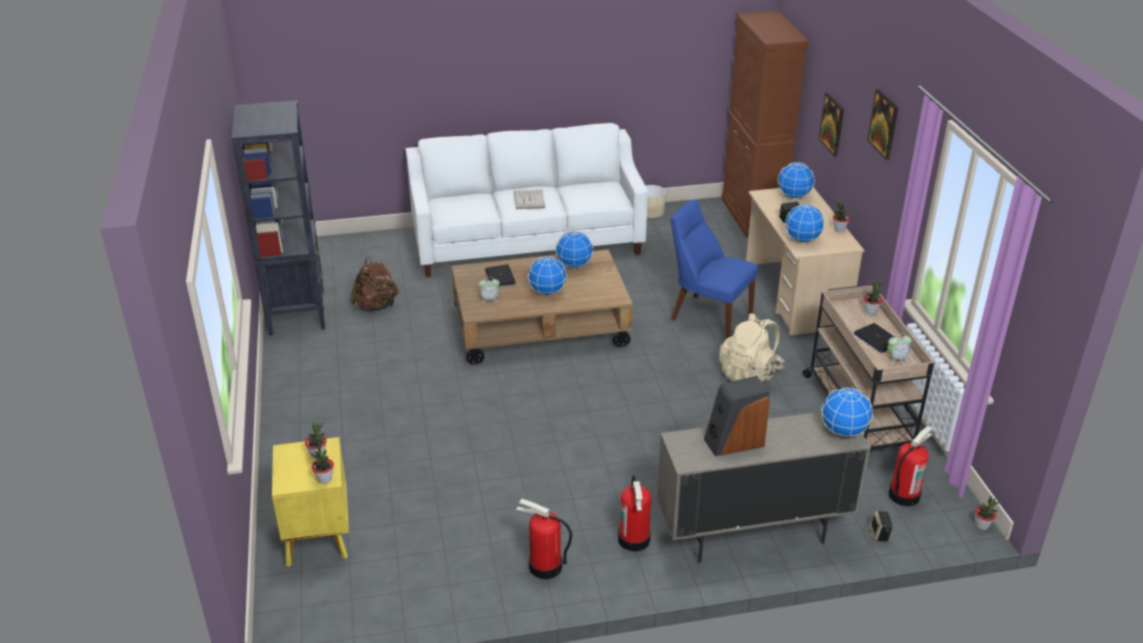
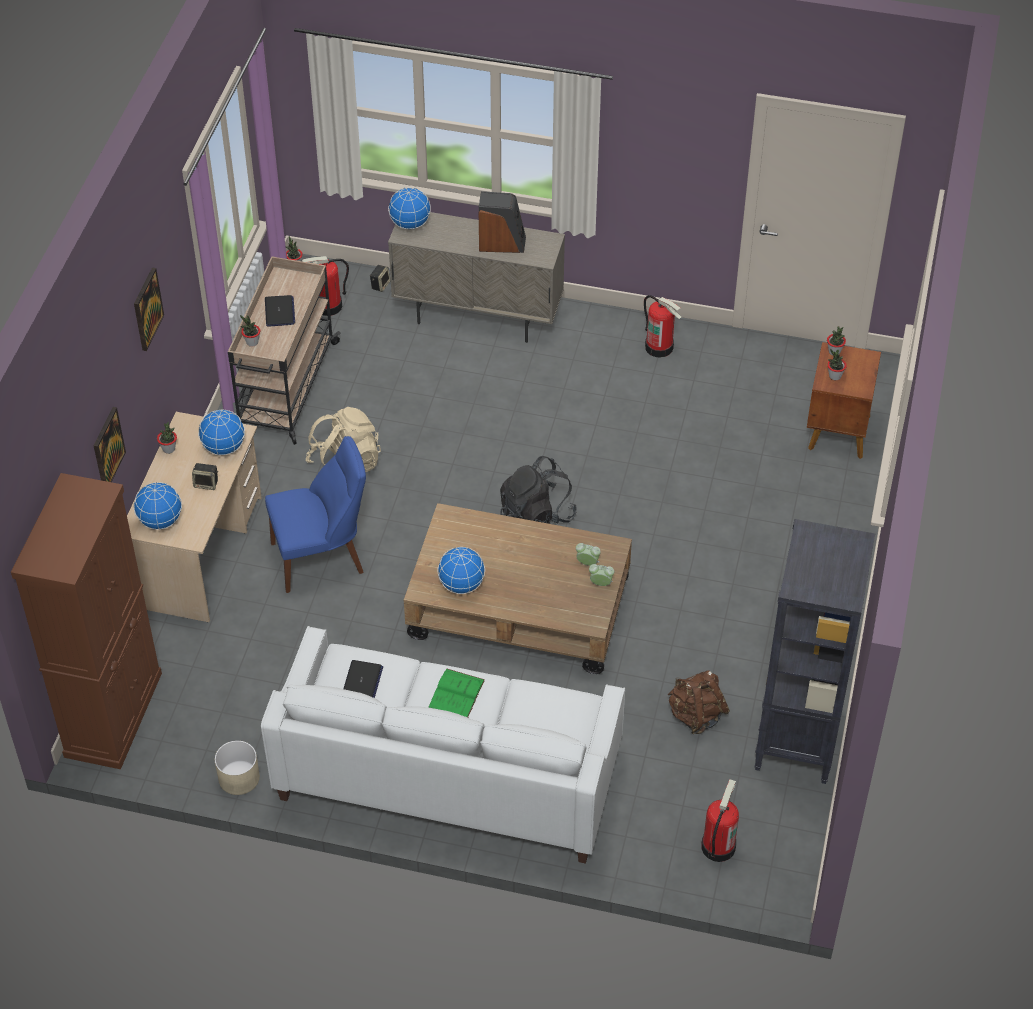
camera: 155 degrees left, 15 degrees up
(318, 537) = (837, 433): yellow nightstand -> brown nightstand
(500, 277) = (557, 596): laptop -> laptop (362, 682)
(529, 199) = (456, 694): white book -> green book
(547, 292) = (518, 553): globe -> none
(567, 385) = (536, 516): none -> black backpack
(634, 539) = (575, 344): fire extinguisher -> fire extinguisher (717, 846)
(708, 316) = (322, 557): blue chair -> blue chair turned 75 degrees counterclockwise
(896, 359) = (285, 287): alarm clock -> alarm clock (601, 584)

